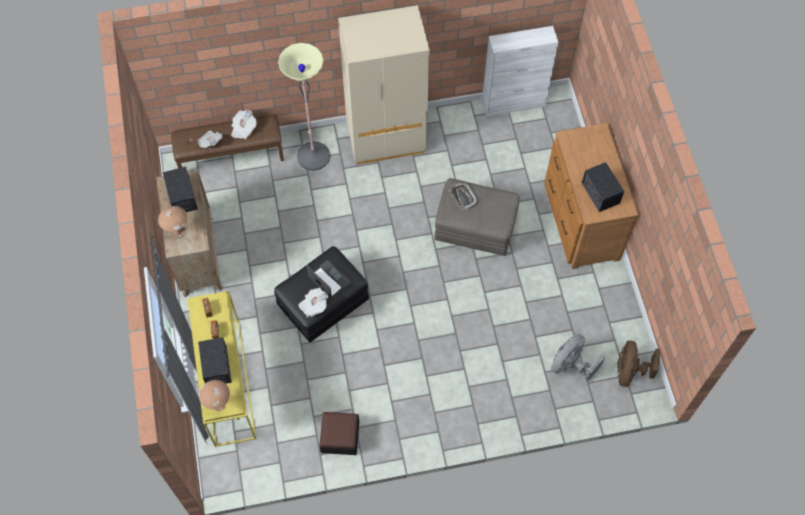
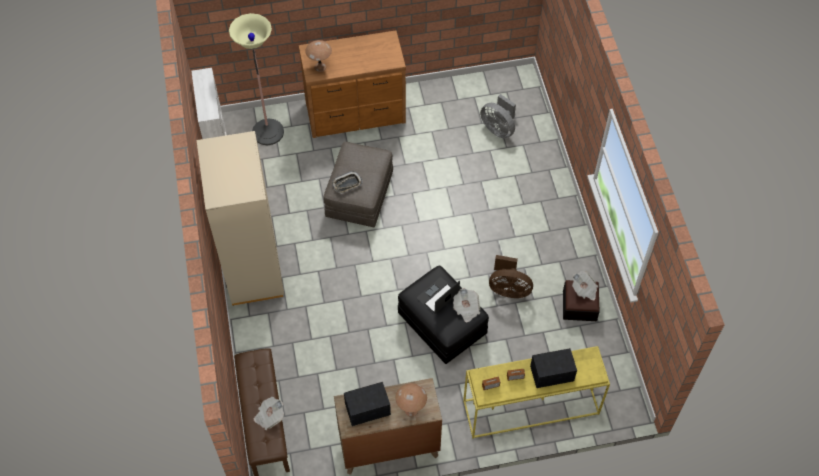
camera: 90 degrees left, 5 degrees down
(219, 404) = (591, 369): brown table lamp -> brown table lamp (320, 67)
(243, 129) = (254, 384): newspaper -> newspaper (584, 290)
(313, 156) = (270, 338): floor lamp -> floor lamp (268, 132)
(600, 192) = (373, 54): radio -> none
(629, 371) = (502, 88): brown fan -> brown fan (508, 289)

